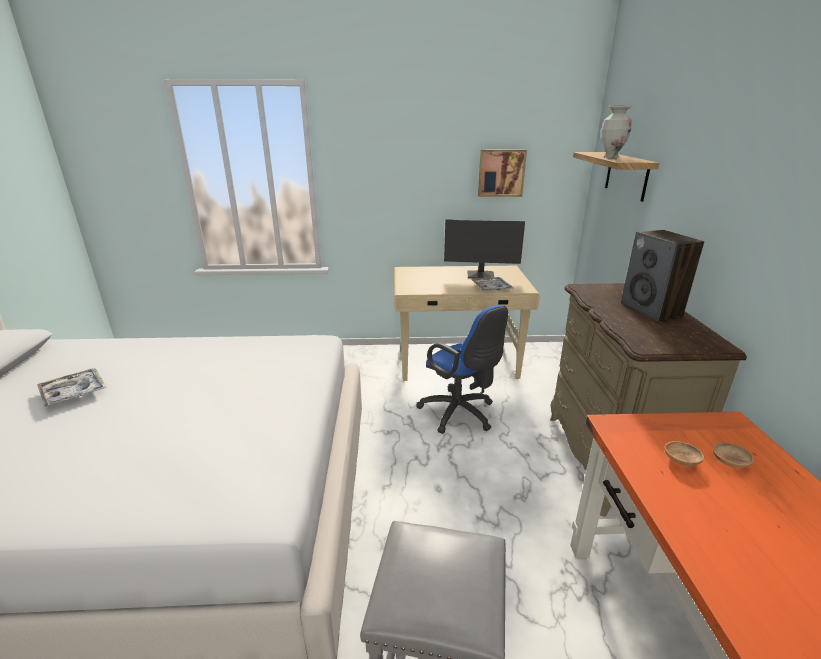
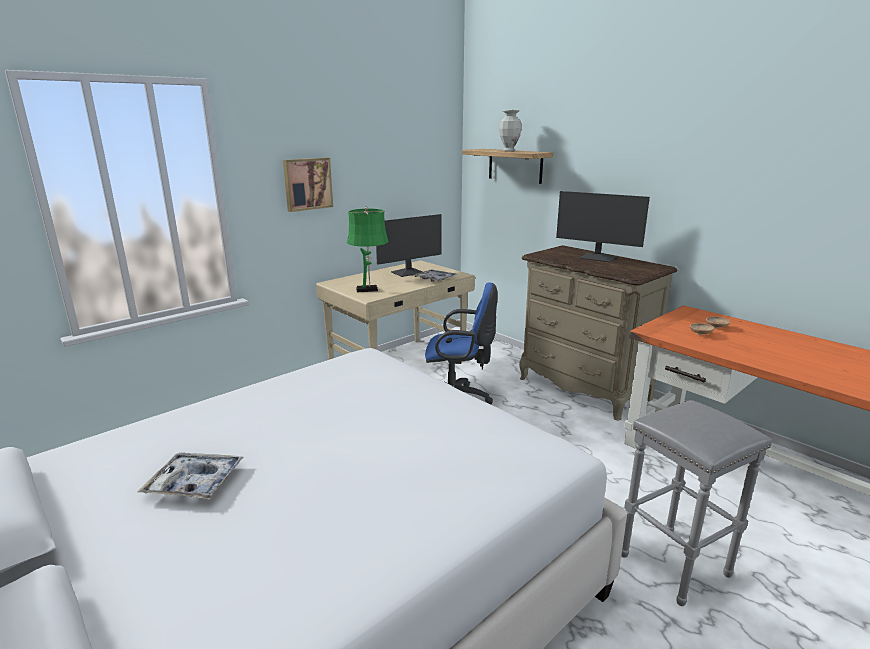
camera: 40 degrees left, 5 degrees down
(419, 283) = (369, 289): none -> green table lamp
(501, 173) = (400, 173): picture -> picture (307, 184)
(651, 310) = (598, 258): speaker -> monitor

